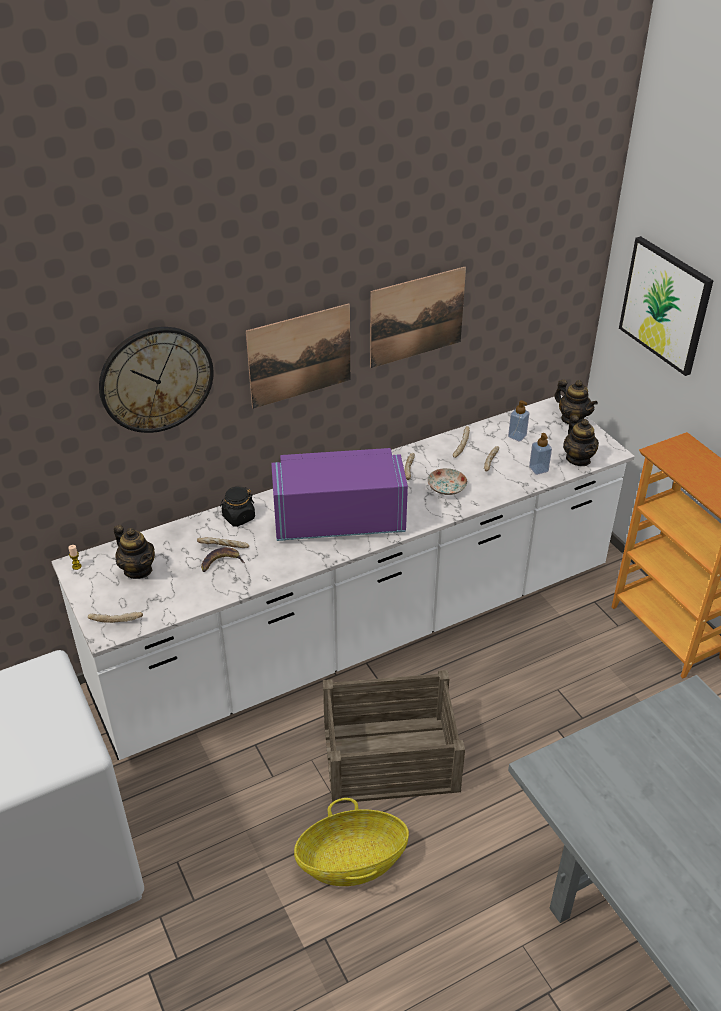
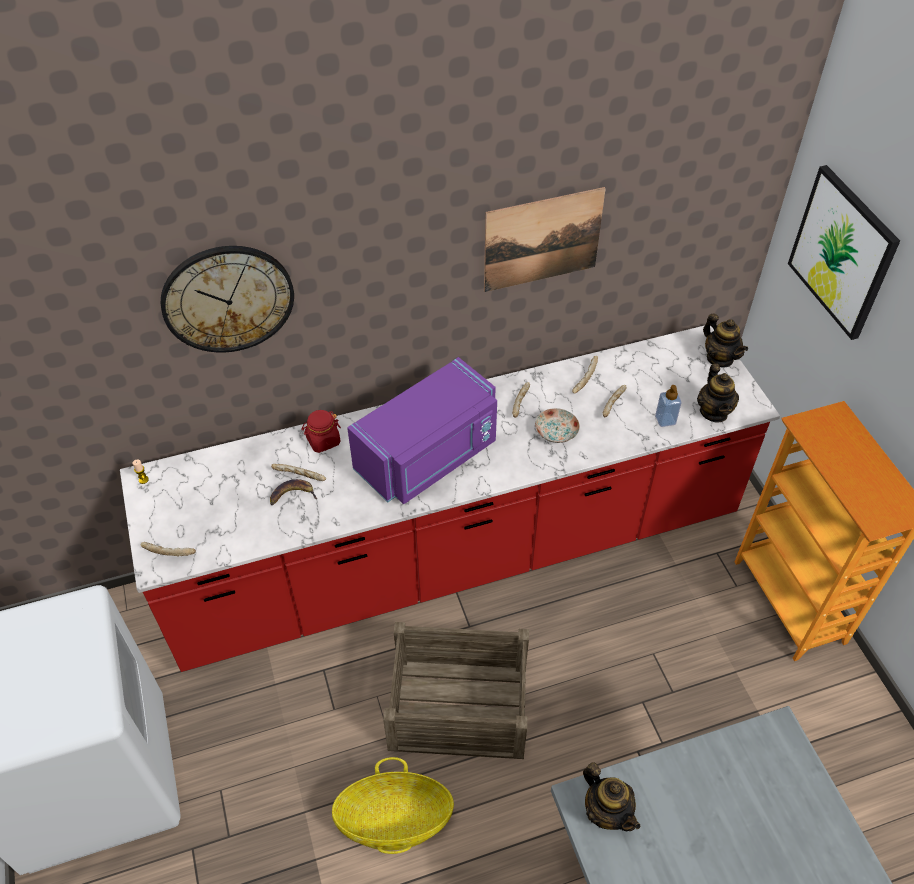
camera: 10 degrees right, 10 degrees up
(138, 570) = (205, 492): teapot -> teapot (607, 811)
(238, 517) = (323, 441): black jar -> red jar
(300, 355) = (399, 278): picture -> none
(338, 519) = (429, 456): purple microwave -> purple microwave turned 135 degrees clockwise
(360, 631) = (457, 553): white counter -> red counter
(517, 436) = (651, 373): soap dispenser -> none

